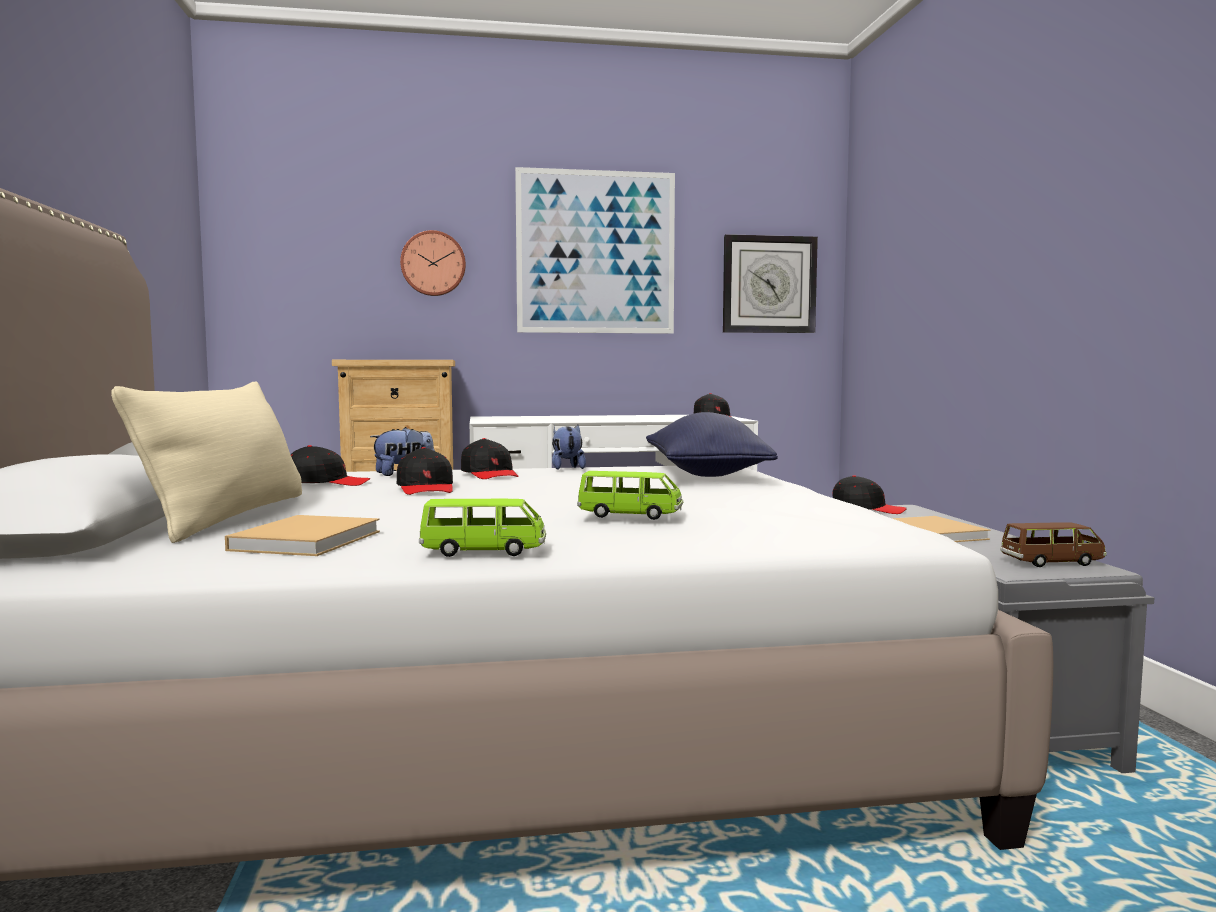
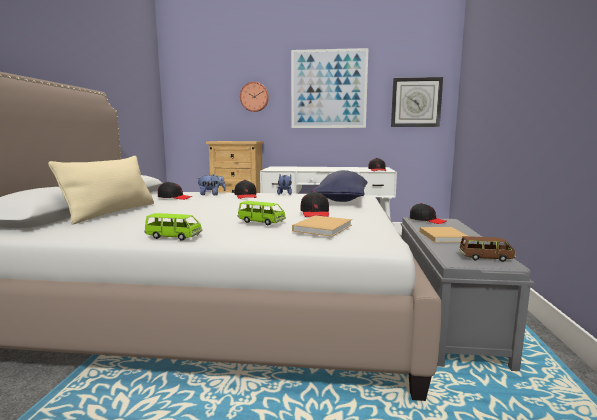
camera: 15 degrees right, 5 degrees up
(309, 540) = (120, 226): beige book -> beige book (323, 227)
(426, 488) = (208, 202): black cap -> black cap (315, 213)

